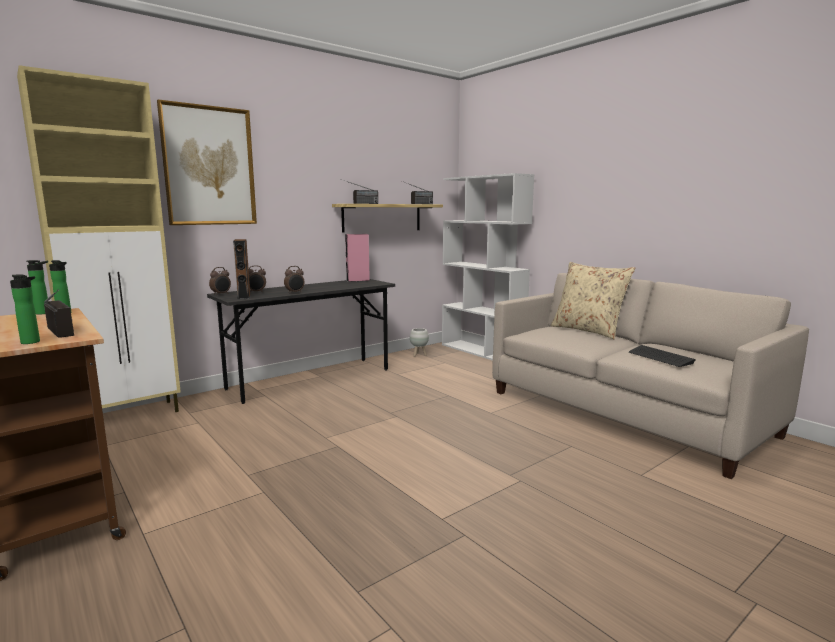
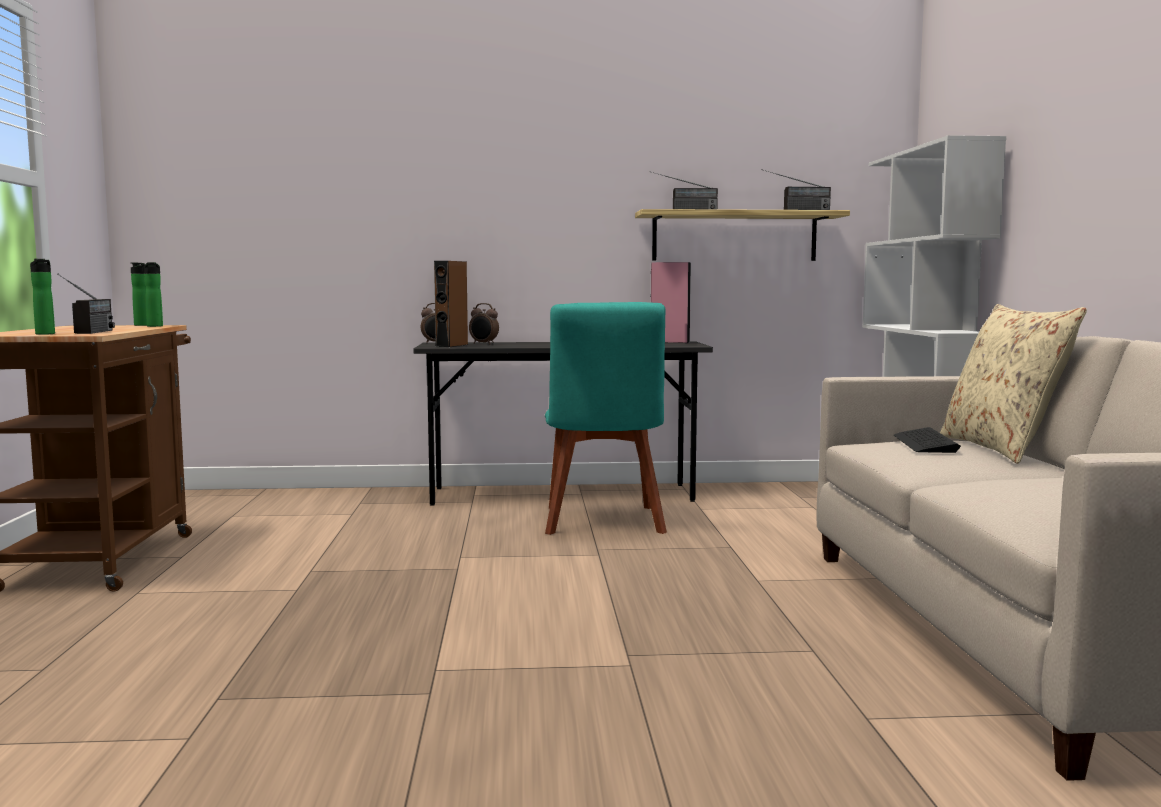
camera: 35 degrees right, 5 degrees down
(129, 416) = (298, 495): beige cabinet -> none
(209, 166) = (440, 159): picture -> none
(295, 292) = (527, 346): alarm clock -> none
(364, 394) = (603, 522): none -> turquoise chair
(419, 355) = (786, 491): white planter -> none
(660, 357) = (1027, 493): keyboard -> keyboard (925, 443)

